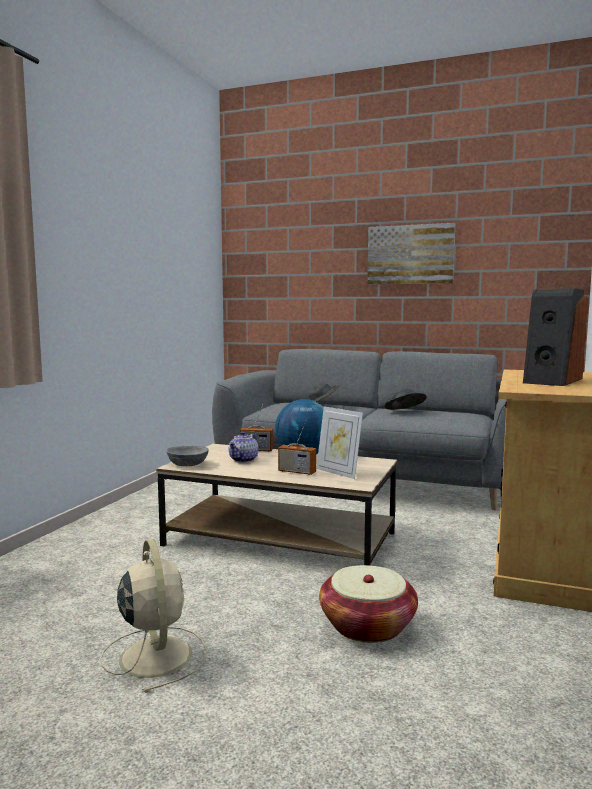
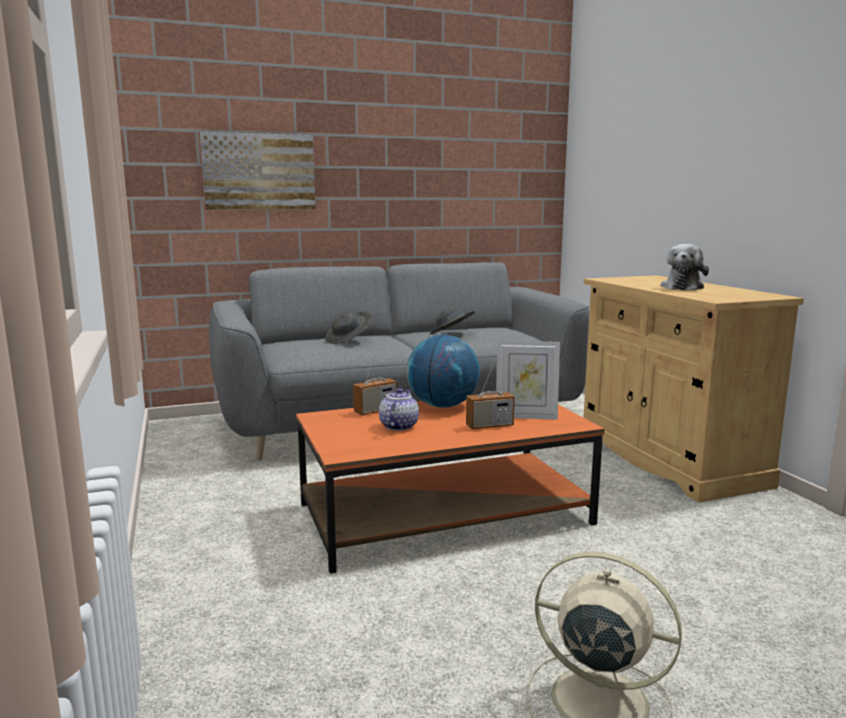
camera: 40 degrees left, 5 degrees up
(187, 465) = (351, 449): grey bowl -> none
(244, 460) = (398, 426): teapot -> teapot turned 150 degrees counterclockwise
(282, 539) = (446, 513): beige coffee table -> orange coffee table
(367, 626) = (680, 569): basket -> none
(410, 255) = (395, 146): picture -> picture (259, 172)
(551, 381) = (682, 287): speaker -> plush toy

